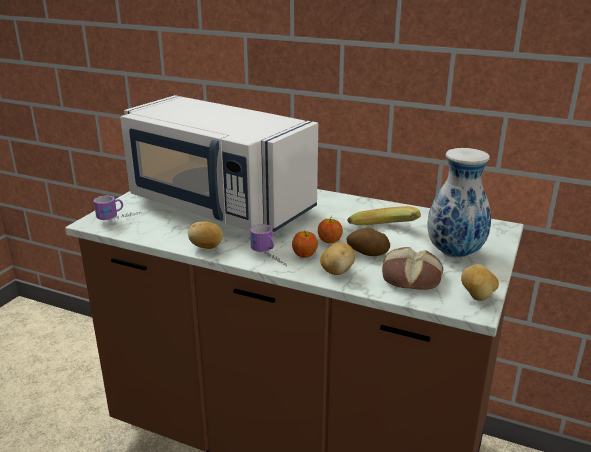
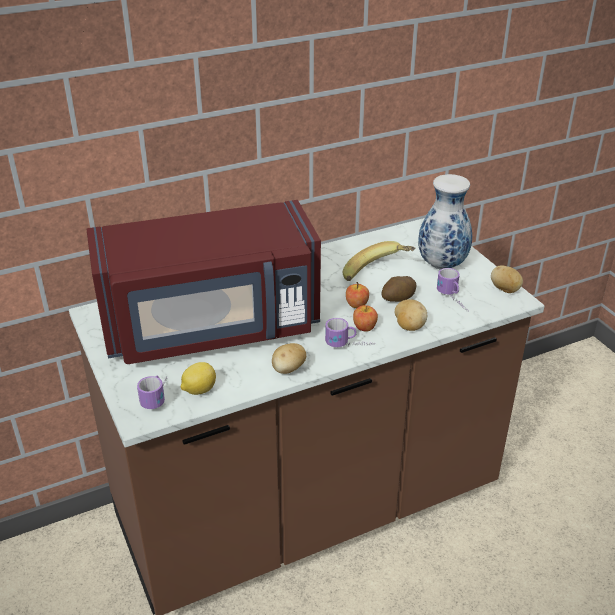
camera: 50 degrees left, 10 degrees up
(142, 228) = (198, 390): none -> lemon
(218, 205) = (212, 327): white microwave -> red microwave
(410, 278) = (453, 301): bread -> mug

